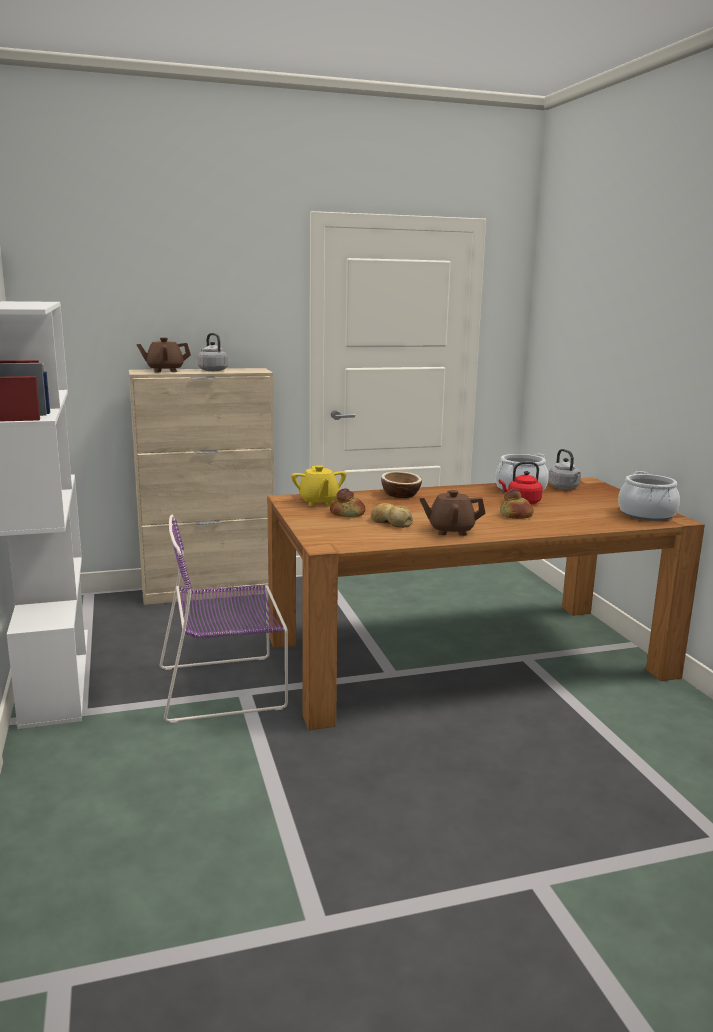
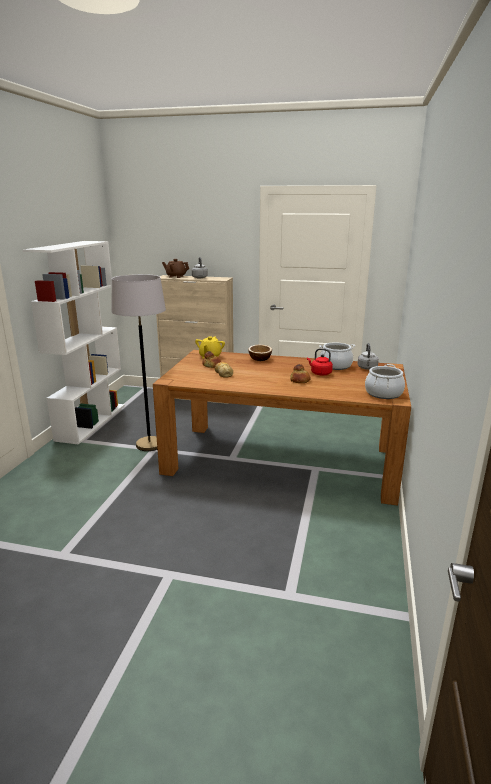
camera: 30 degrees right, 5 degrees up
(226, 687) = (149, 444): purple chair -> grey floor lamp
(451, 531) = (245, 383): brown teapot -> none

